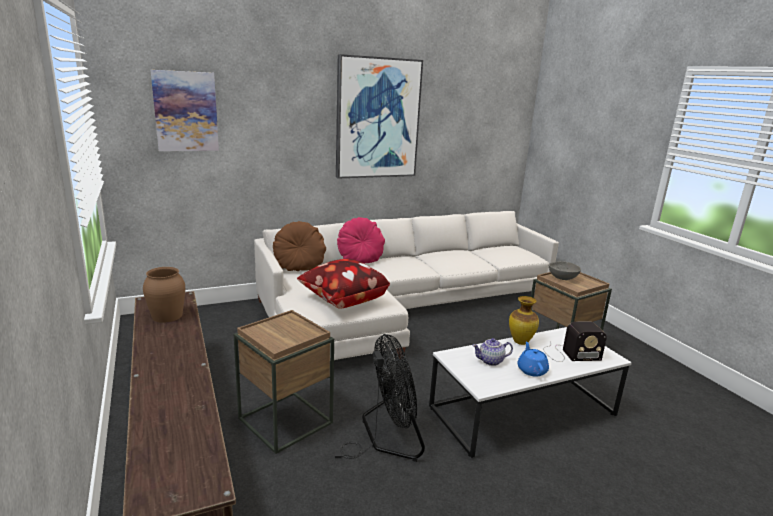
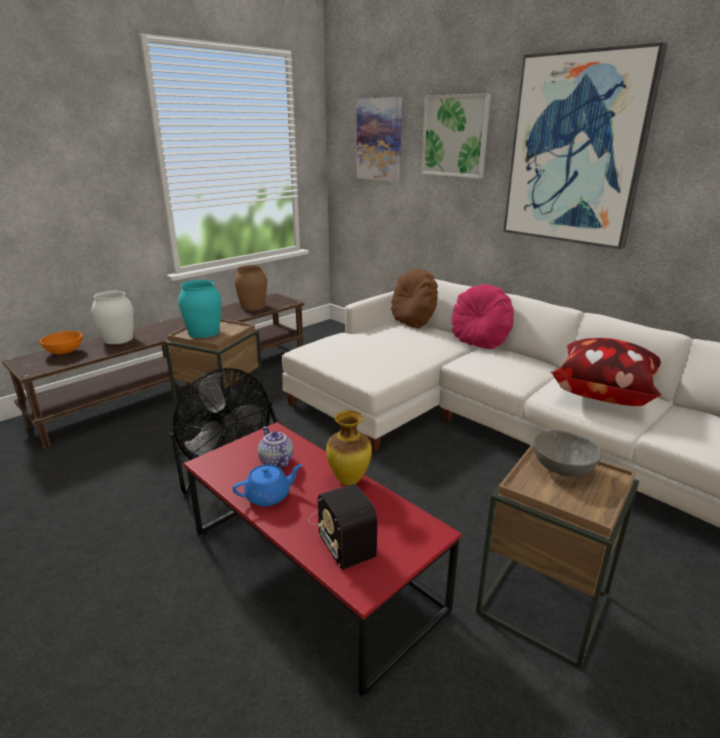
camera: 70 degrees right, 5 degrees up
(163, 411) = (118, 339): none -> white vase
(163, 459) = (65, 352): none -> orange bowl
(279, 109) = (455, 136): none -> picture
(282, 335) = (204, 332): none -> turquoise vase
(342, 300) = (354, 355): pillow -> pillow (602, 393)
(523, 412) = (313, 570): white coffee table -> red coffee table

